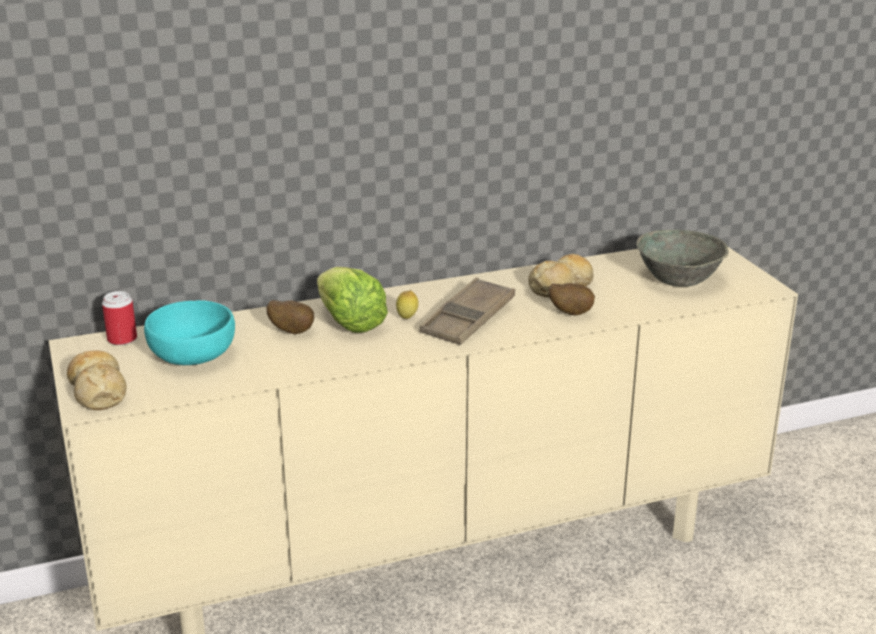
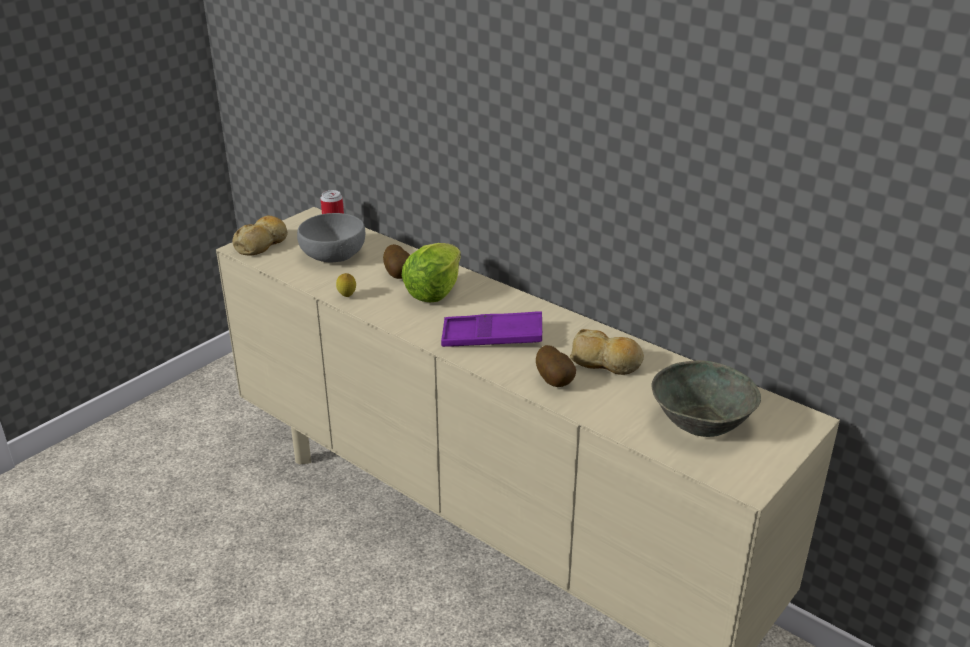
camera: 60 degrees right, 5 degrees up
(191, 354) = (333, 254): turquoise bowl -> grey bowl
(407, 318) = (465, 311): lemon -> lemon (347, 296)
(468, 319) = (492, 337): brown tray -> purple tray

